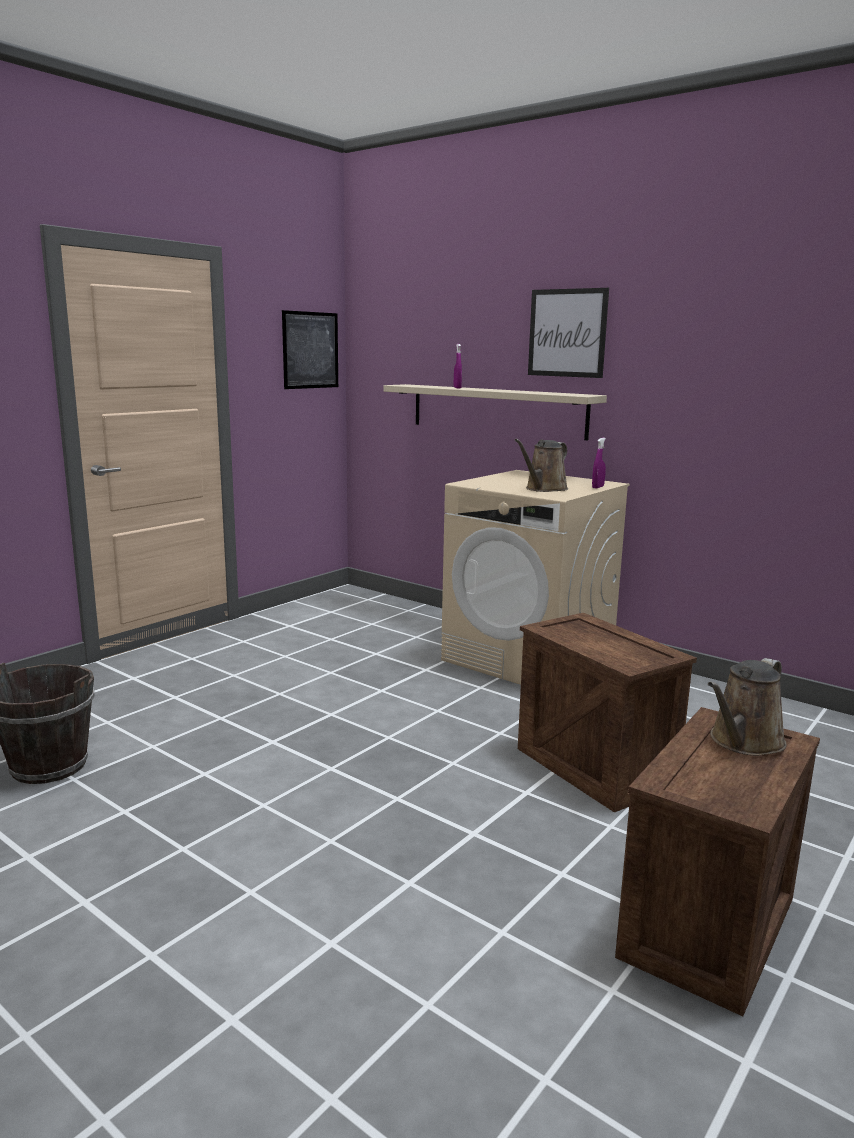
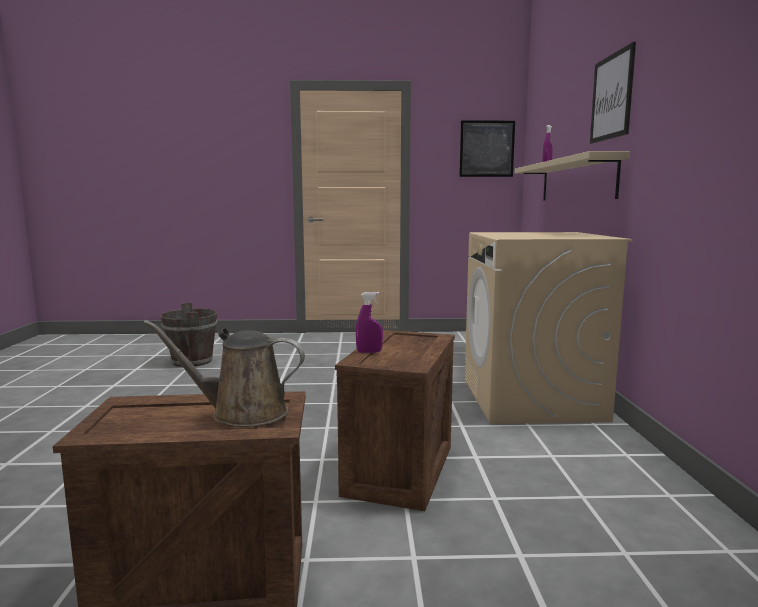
camera: 50 degrees right, 5 degrees down
(544, 489) = (523, 236): brown watering can -> none
(598, 487) = (580, 238): purple spray bottle -> purple spray bottle (369, 352)

